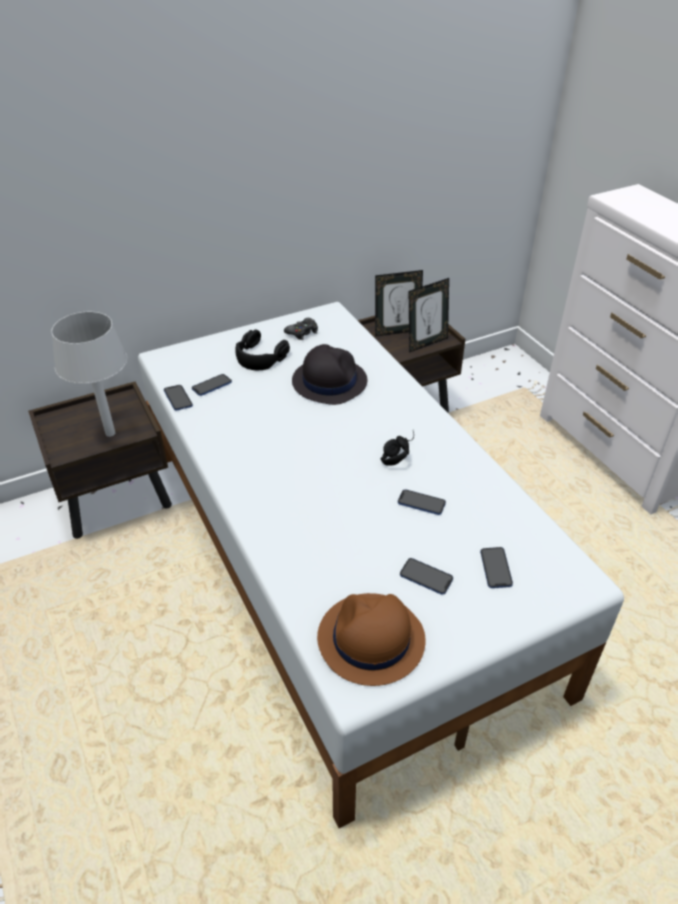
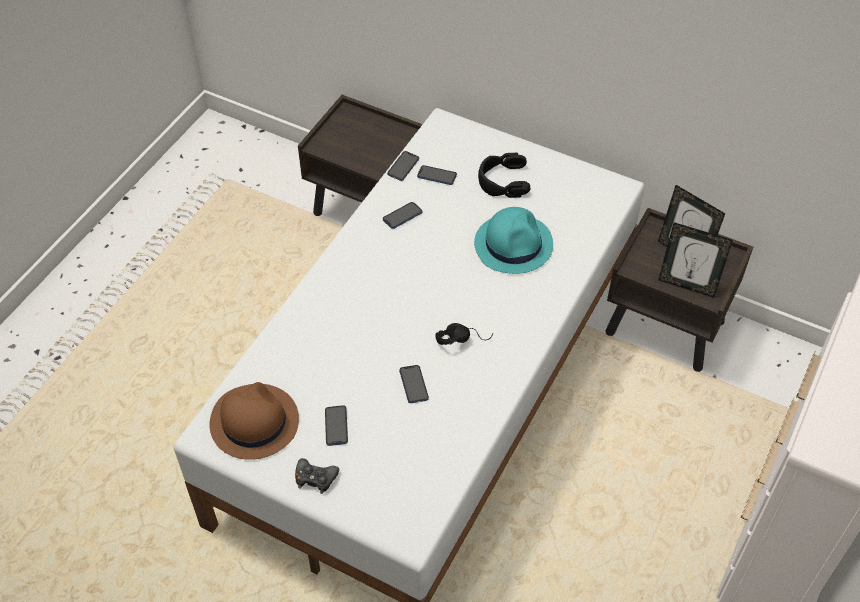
camera: 55 degrees right, 10 degrees up
(110, 433) = (363, 156): grey table lamp -> none
(302, 332) = (565, 187): black game controller -> black game controller (315, 478)
(329, 381) = (513, 244): black hat -> turquoise hat
(495, 568) = (379, 467): phone -> phone (402, 216)

